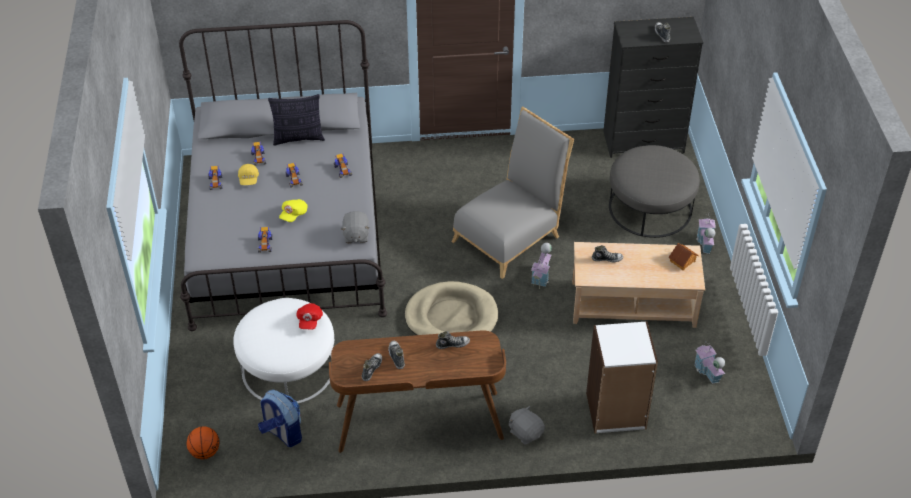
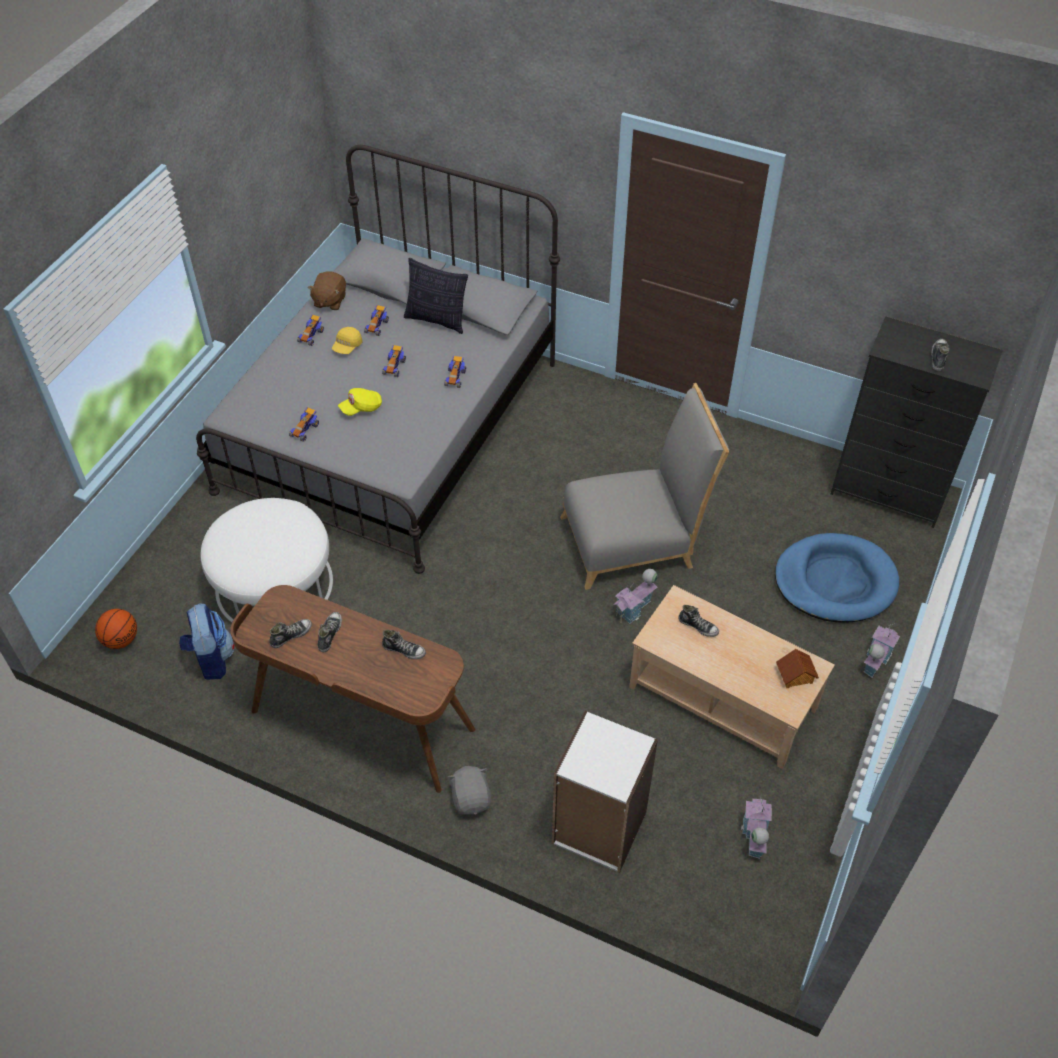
camera: 30 degrees right, 5 degrees up
(209, 154) = (329, 301): none -> brown plush toy
(309, 321) = (298, 542): red cap -> none
(356, 235) = (408, 462): grey plush toy -> none
(451, 317) = (492, 610): beige dog bed -> none
(650, 208) = (835, 581): grey ottoman -> blue dog bed

